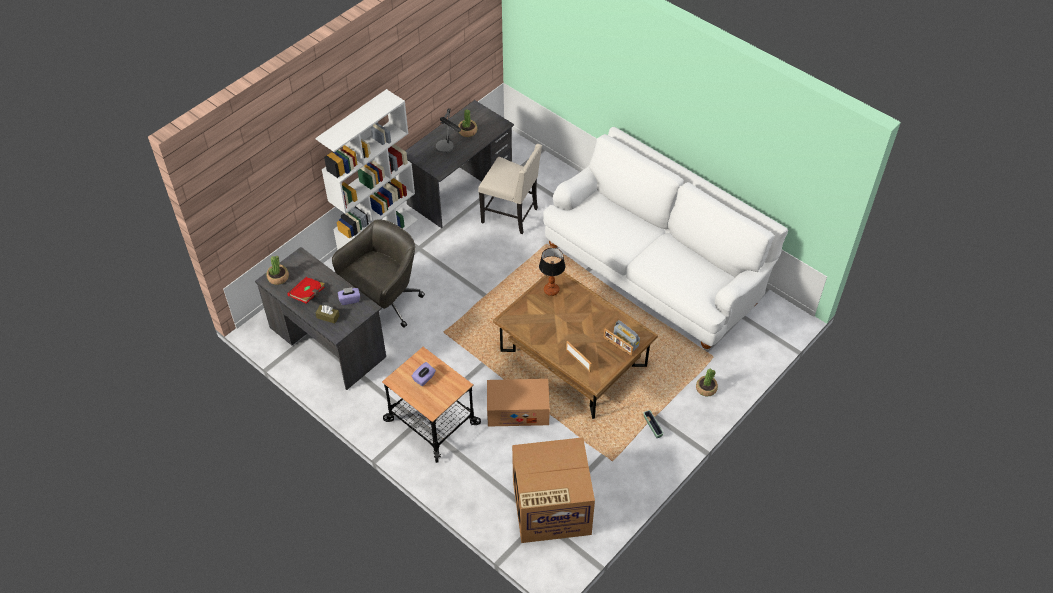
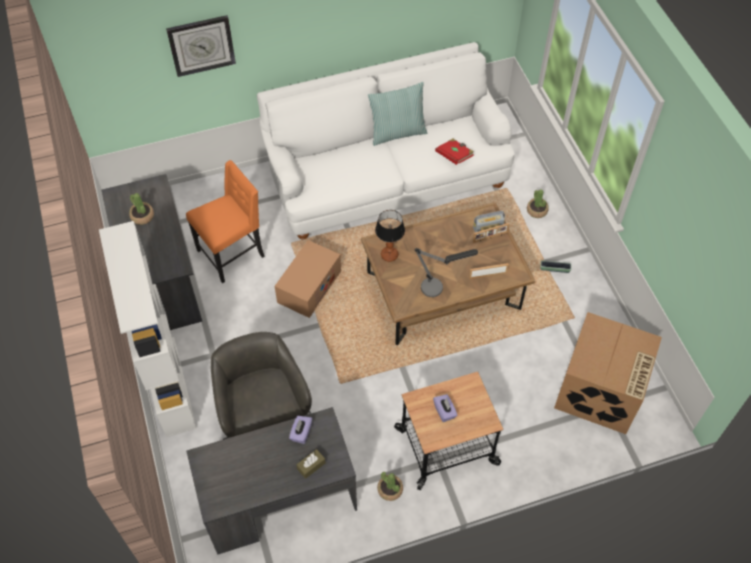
camera: 60 degrees left, 5 degrees up
(278, 277) = (216, 494): potted plant -> potted plant (390, 489)
(308, 294) = (264, 473): red book -> red book (454, 156)
(447, 150) = (154, 246): table lamp -> table lamp (438, 287)
(511, 215) = (232, 253): beige chair -> orange chair
(518, 410) = (475, 364): cardboard box -> cardboard box (309, 286)
(589, 58) = (201, 45): none -> wall clock
(673, 238) = (397, 132): none -> pillow

